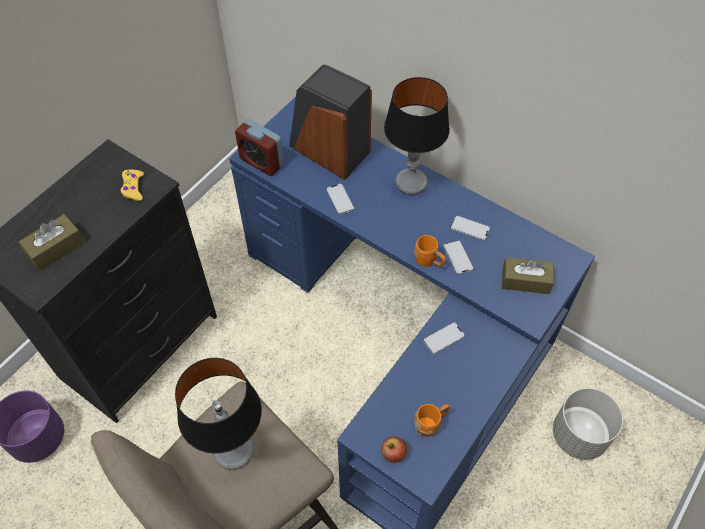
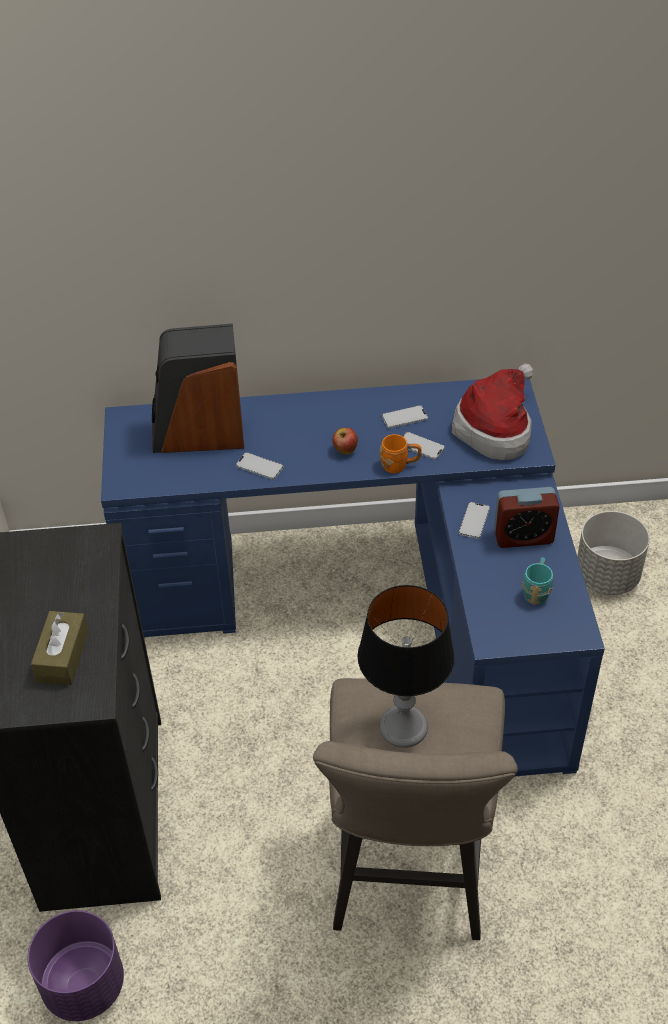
camera: 40 degrees left, 10 degrees down
(133, 188) = (78, 556): yellow game controller -> none
(261, 162) = (141, 483): alarm clock -> alarm clock (523, 537)
(393, 454) = (533, 635): apple -> apple (345, 451)
(411, 183) = (310, 413): table lamp -> none
(431, 424) = (537, 591): orange mug -> turquoise mug
(525, 281) = (496, 428): brown tissue box -> hat

